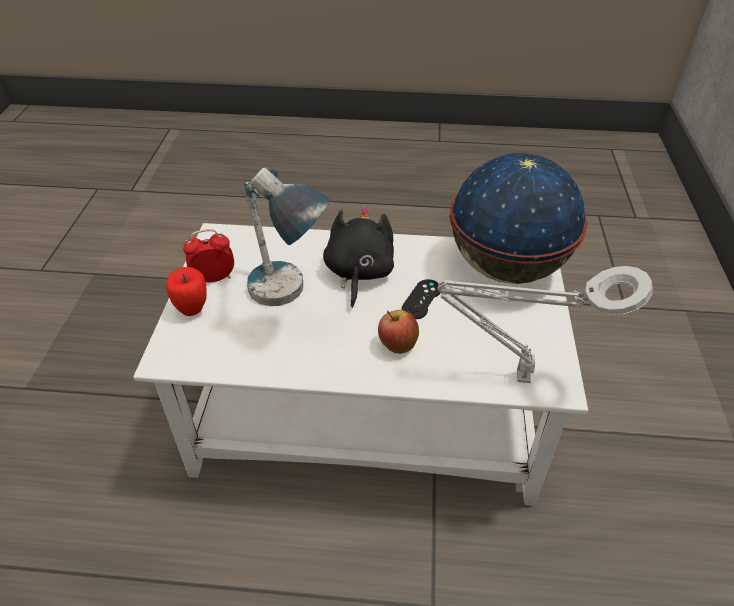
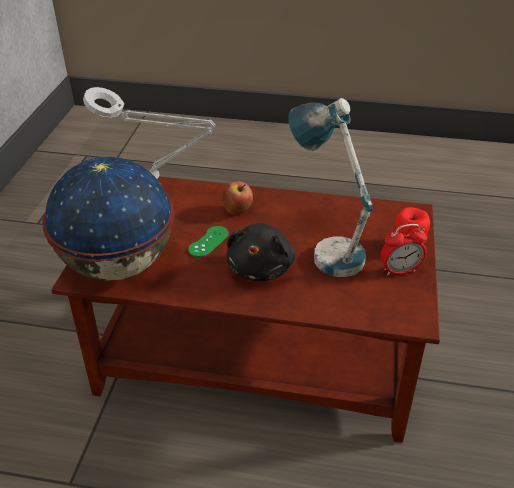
camera: 175 degrees left, 5 degrees down
(363, 415) = (259, 354): white coffee table -> brown coffee table
(421, 299) = (208, 241): black game controller -> green game controller

